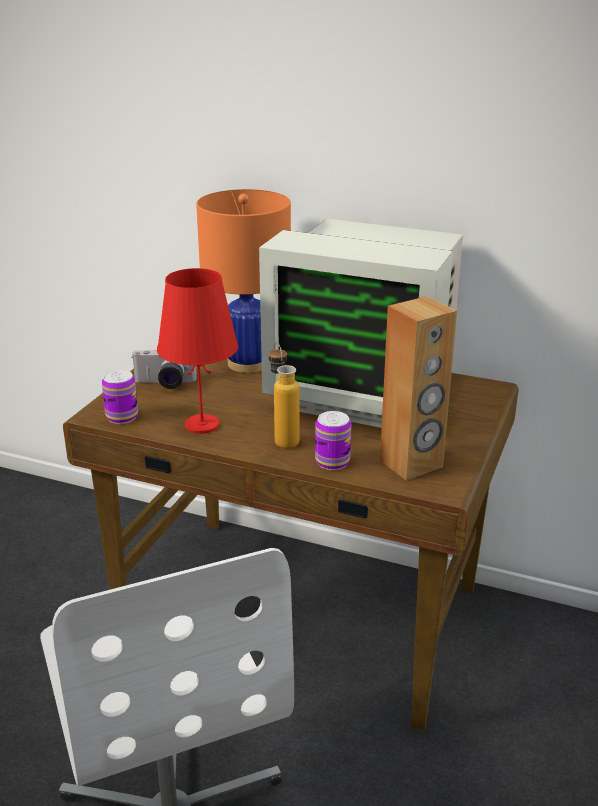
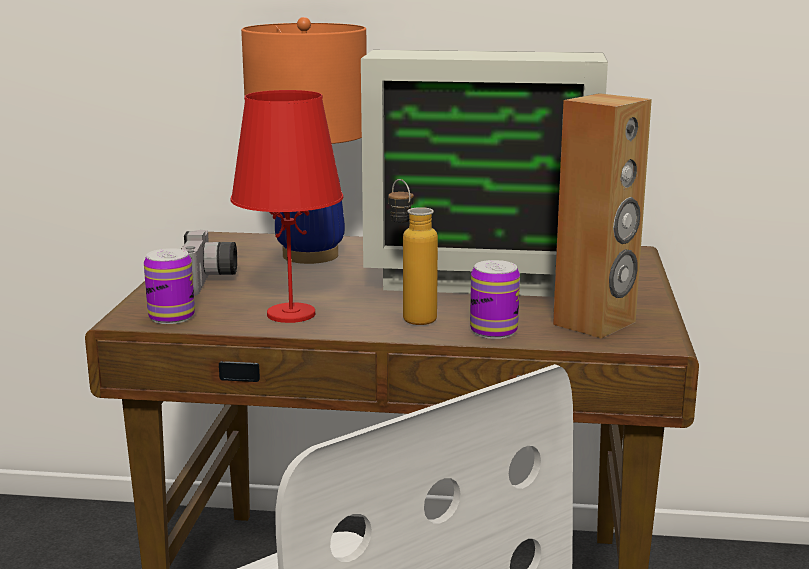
camera: 15 degrees left, 10 degrees down
(164, 384) = (210, 282): camera -> camera turned 75 degrees counterclockwise

